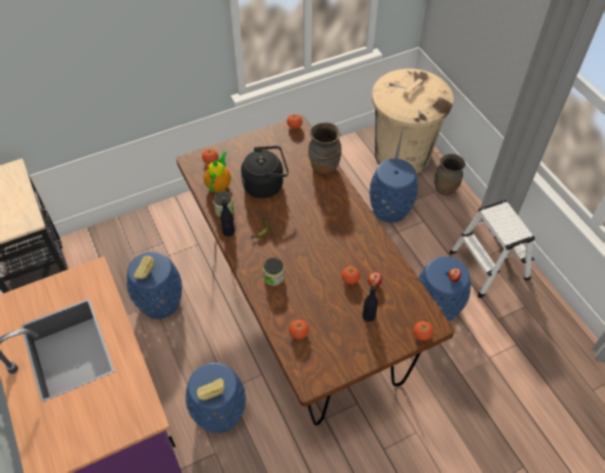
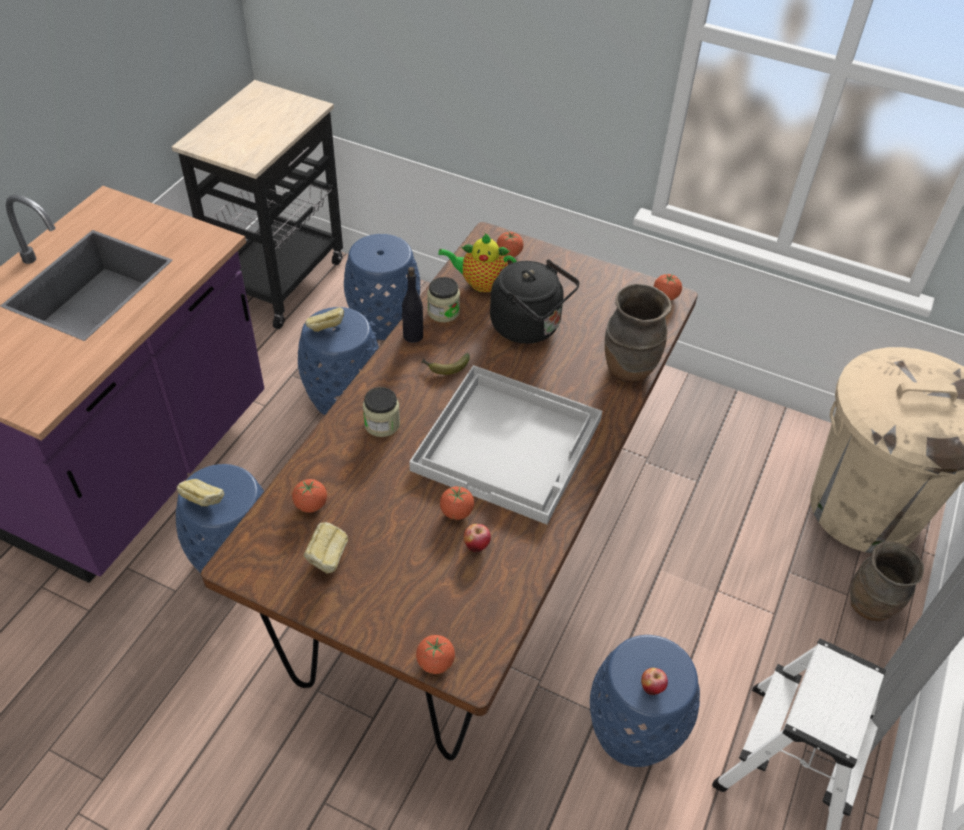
camera: 50 degrees right, 5 degrees down
(219, 184) = (480, 283): teapot -> teapot turned 150 degrees counterclockwise
(329, 237) = (509, 444): none -> white tray
(336, 344) = (327, 559): none -> bread
(369, 316) = (412, 571): black bottle -> none
(390, 209) = (747, 554): blue stool -> blue stool (384, 321)

